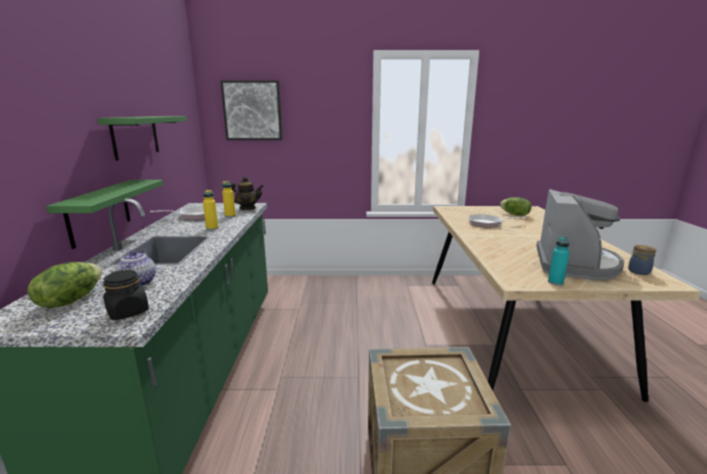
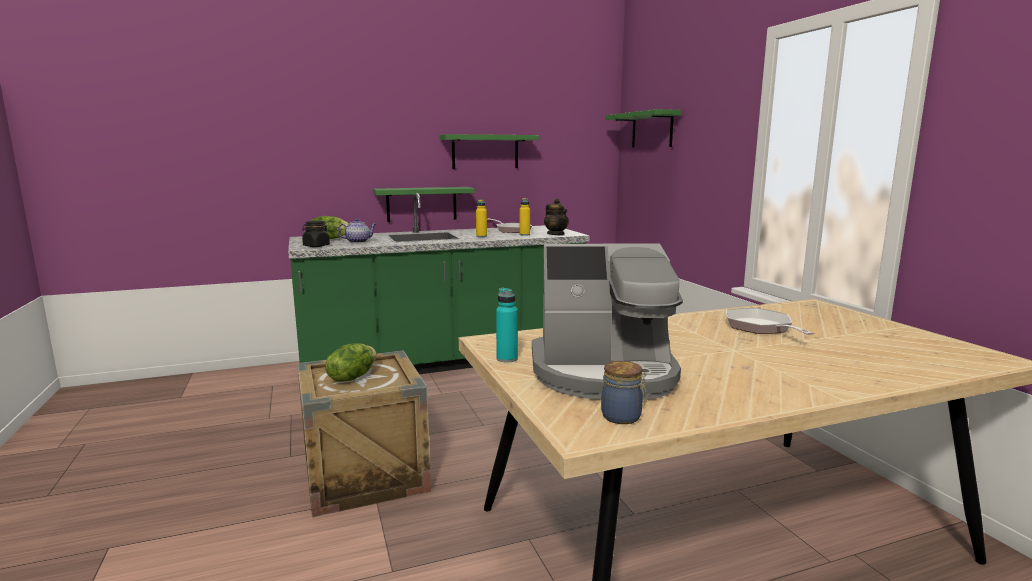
camera: 70 degrees right, 5 degrees down
(252, 111) = (652, 130): picture -> green shelf
(514, 214) = (884, 344): lettuce -> lettuce (352, 377)

